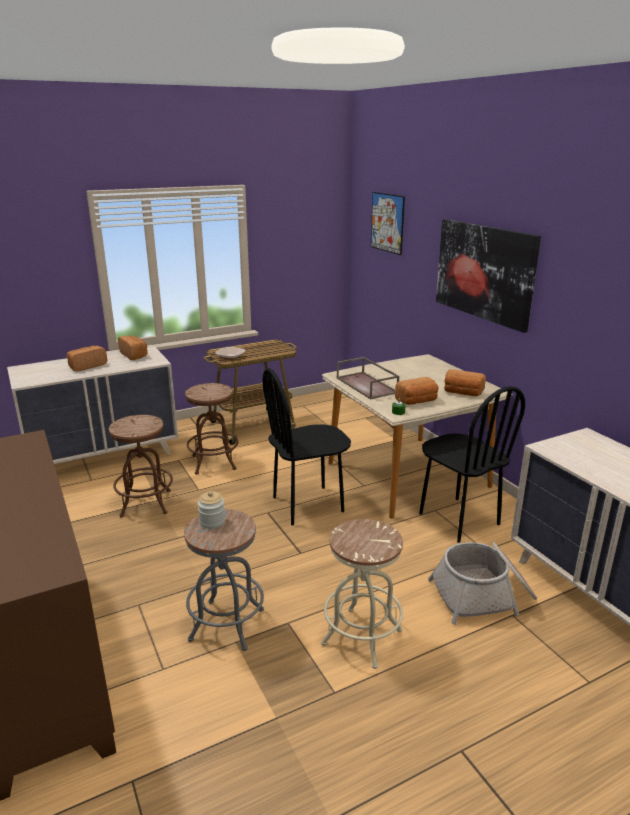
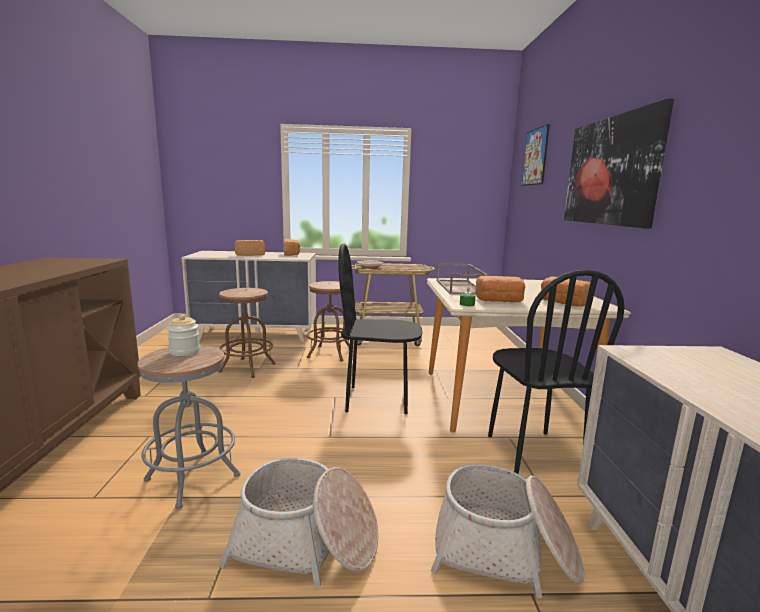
camera: 25 degrees right, 10 degrees down
(362, 637) = (306, 542): beige stool -> basket

